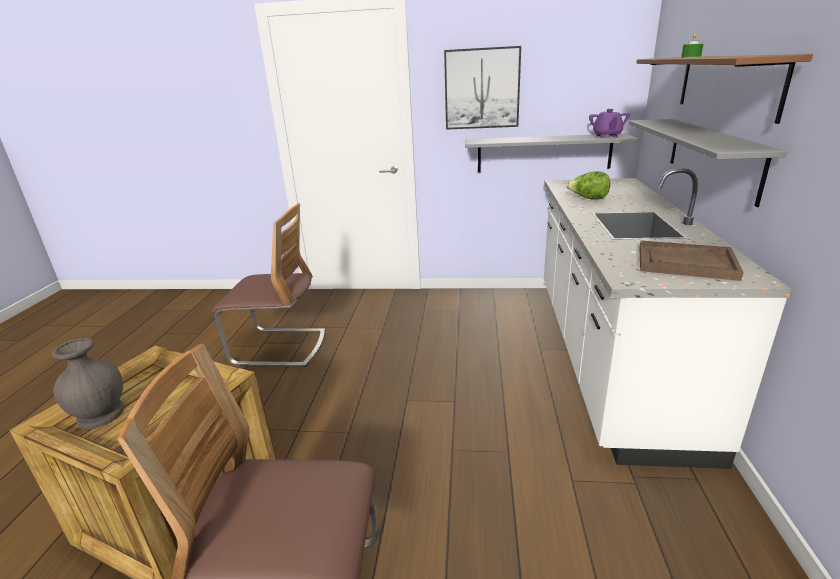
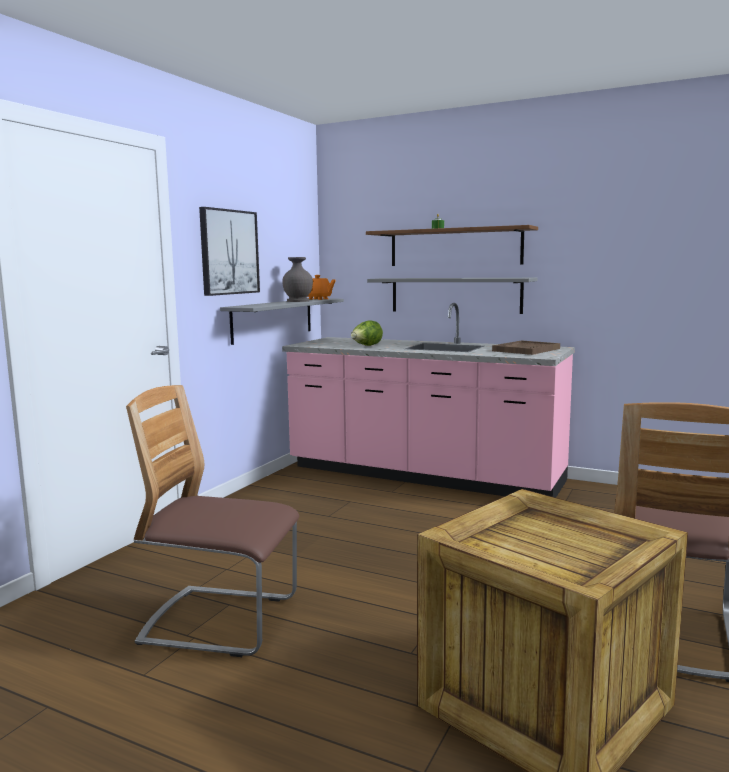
camera: 70 degrees left, 15 degrees down
(102, 413) = (565, 559): grey vase -> grey vase (297, 301)
(279, 347) = (221, 621): chair -> chair turned 105 degrees counterclockwise
(607, 136) = (318, 299): purple teapot -> orange teapot
(607, 355) = (423, 475): white counter -> pink counter

